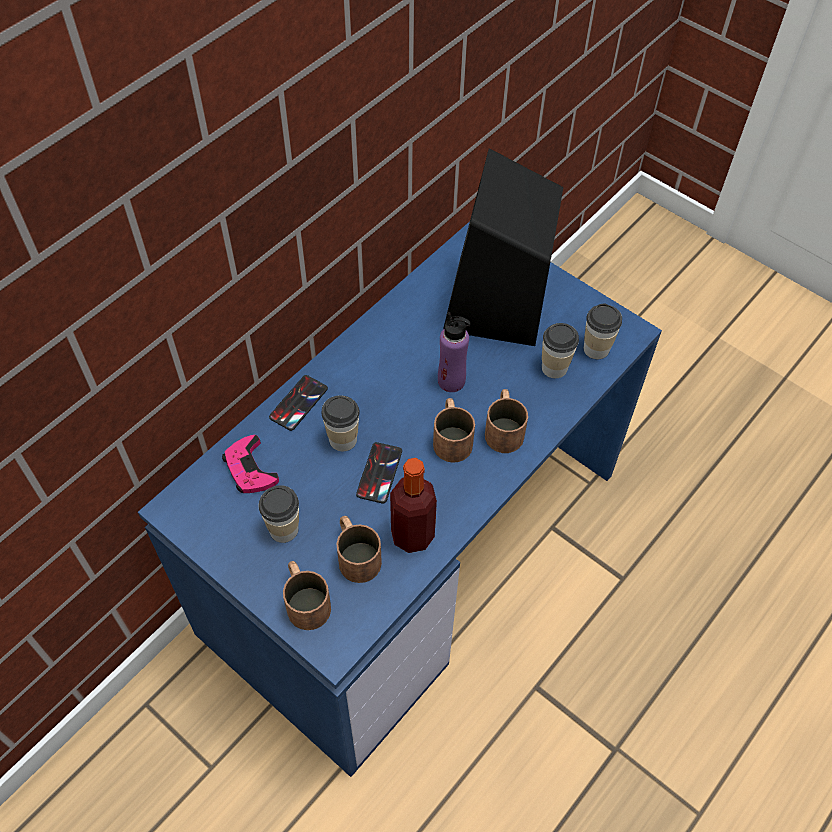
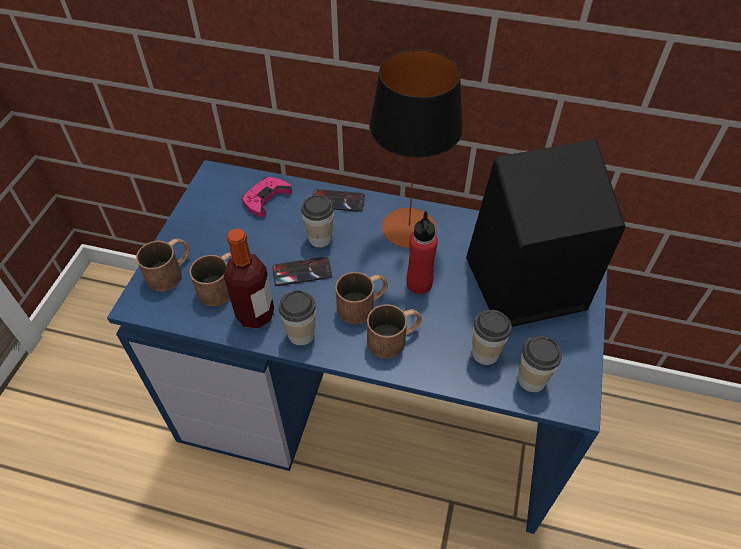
camera: 65 degrees right, 5 degrees down
(284, 529) = (224, 236): cup -> cup (301, 334)
(376, 358) = (409, 228): none -> table lamp
(451, 381) = (419, 284): purple bottle -> red bottle

